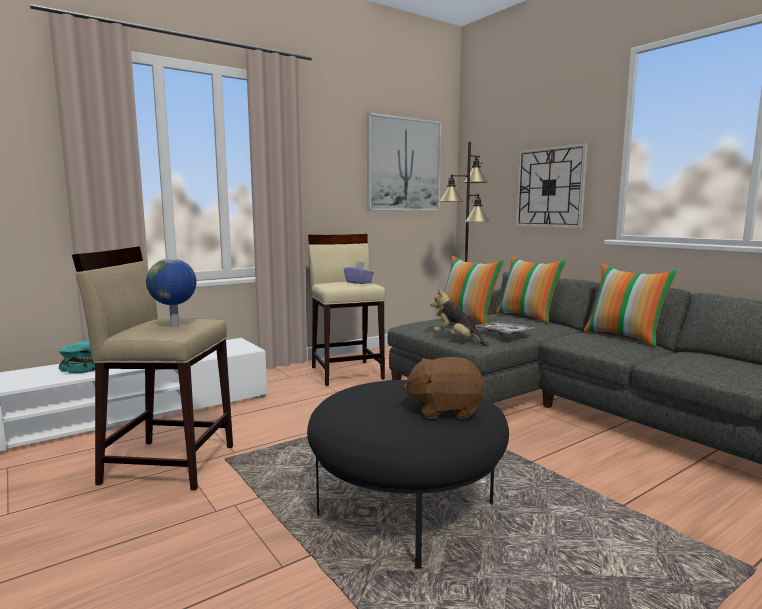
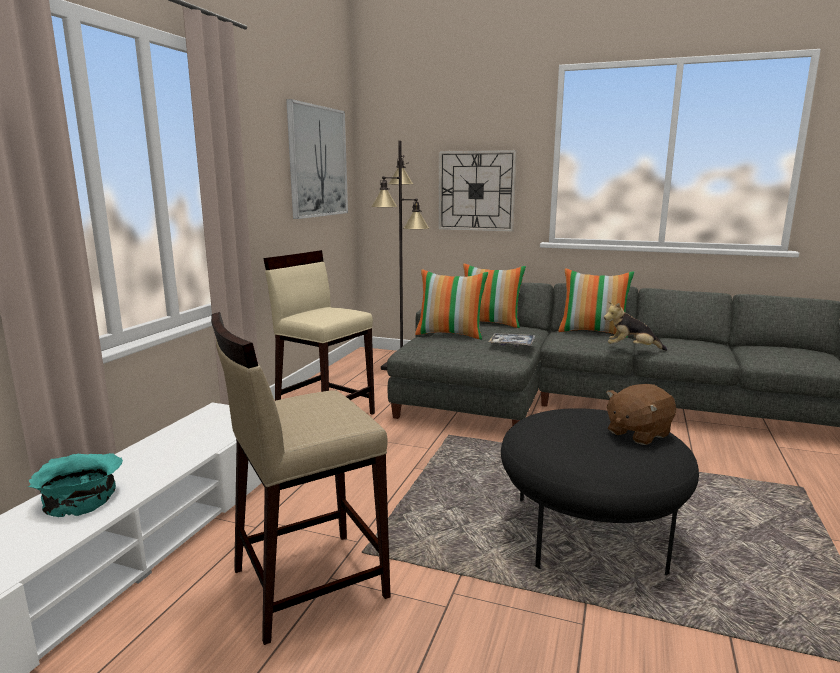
camera: 35 degrees left, 5 degrees up
(175, 326) = (331, 411): globe -> none
(359, 282) = (337, 310): purple tissue box -> none
(457, 340) = (485, 360): plush toy -> plush toy (631, 349)

